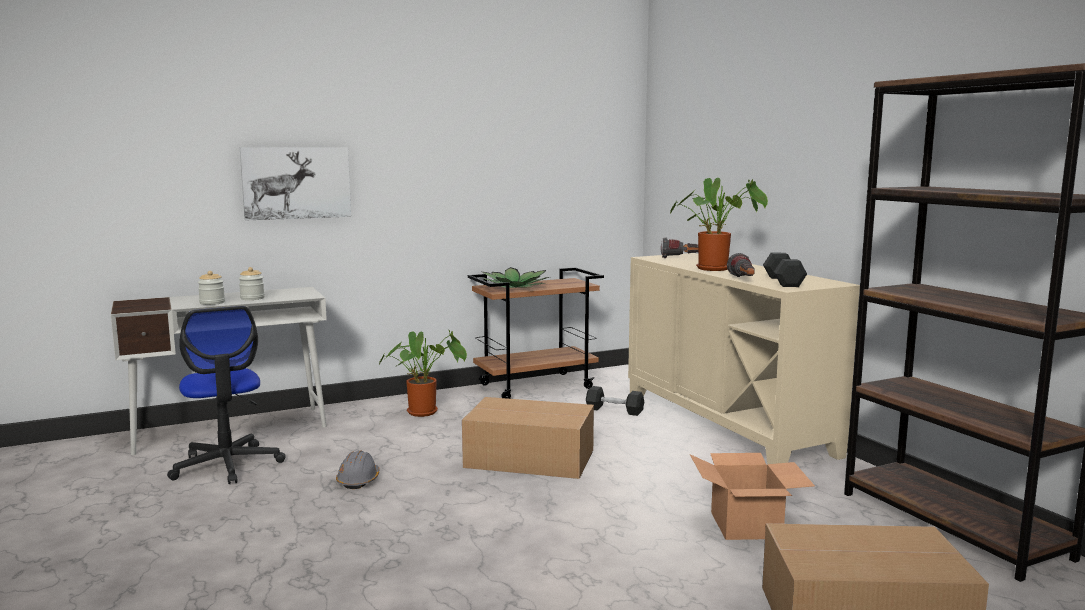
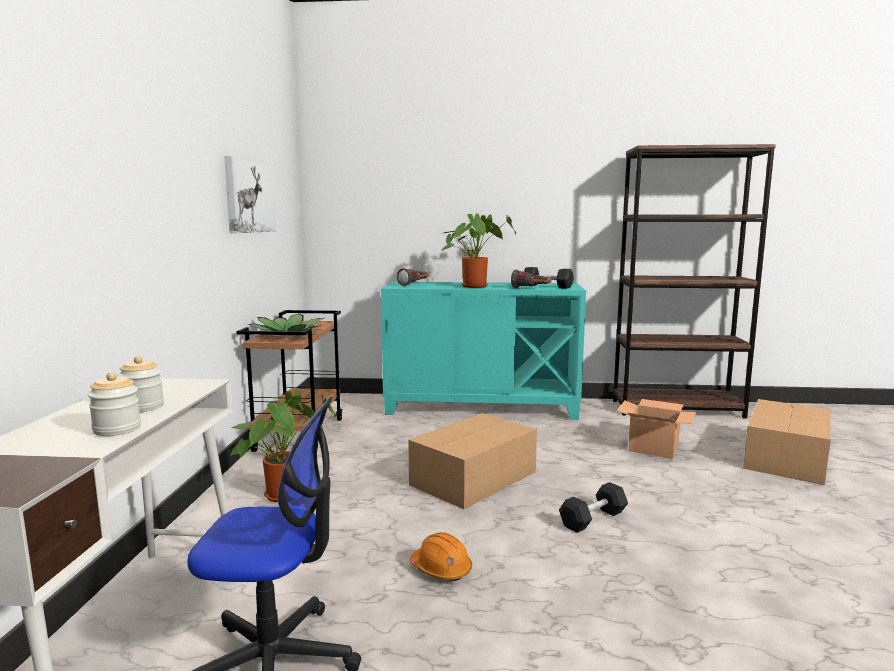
camera: 60 degrees left, 0 degrees up
(296, 182) = (98, 219): picture -> picture (249, 197)
(358, 480) = (441, 569): grey hard hat -> orange hard hat
(614, 410) = (406, 426): black dumbbell -> black dumbbell (593, 519)
(727, 424) = (481, 406): beige cabinet -> turquoise cabinet

